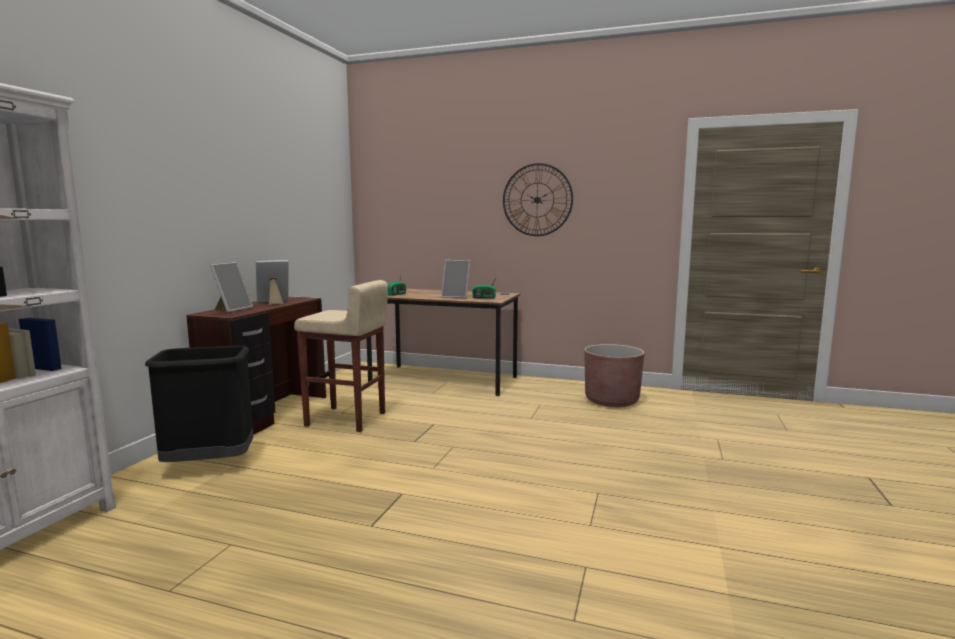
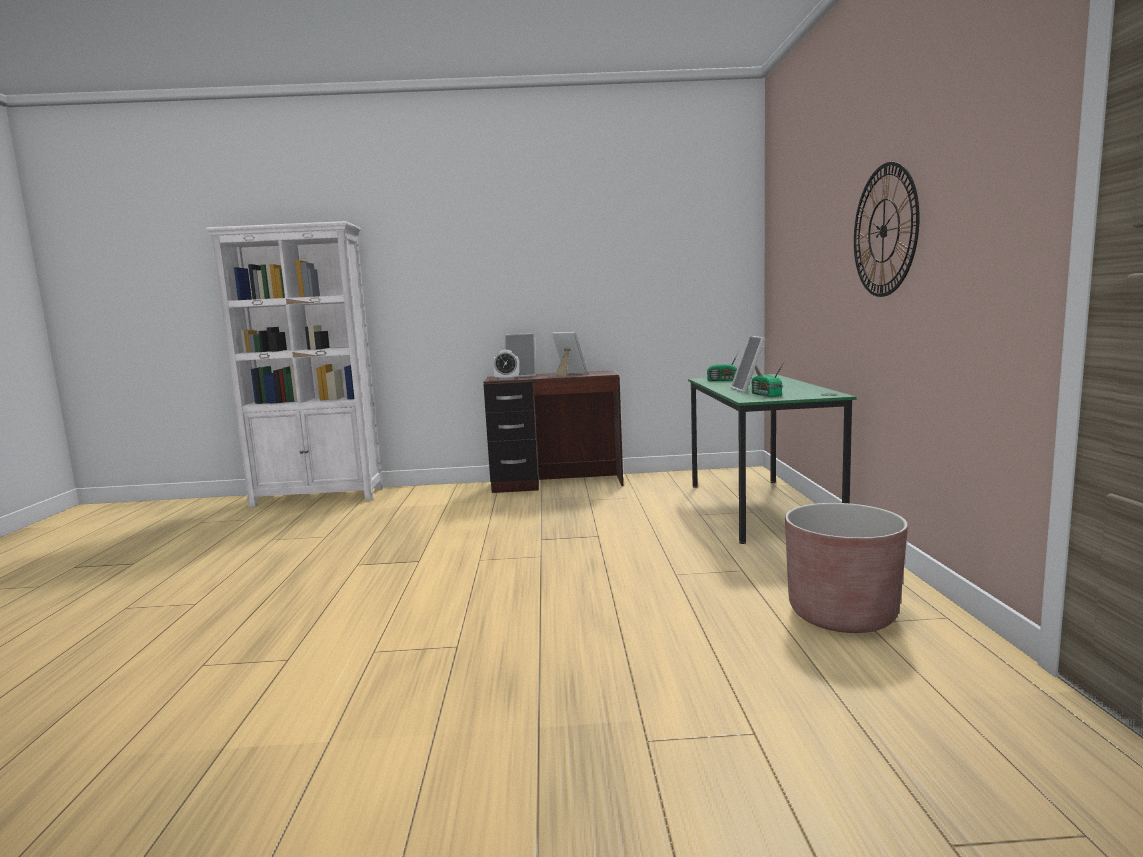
camera: 70 degrees right, 0 degrees up
(210, 464) = (445, 498): black trash can -> none
(243, 313) = (507, 379): none -> alarm clock
(346, 419) = (573, 506): beige stool -> none
(443, 380) = (759, 508): brown desk -> green desk

